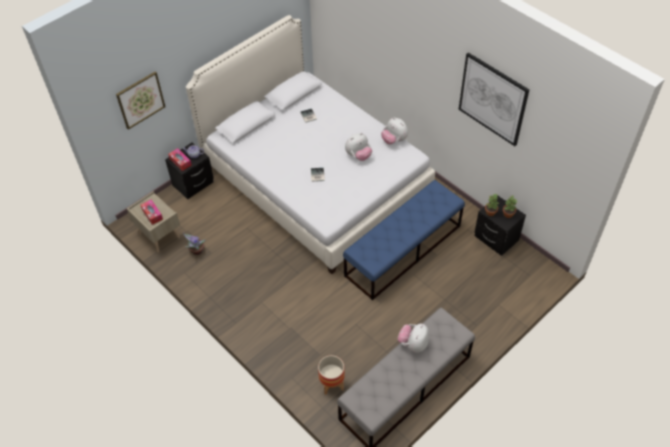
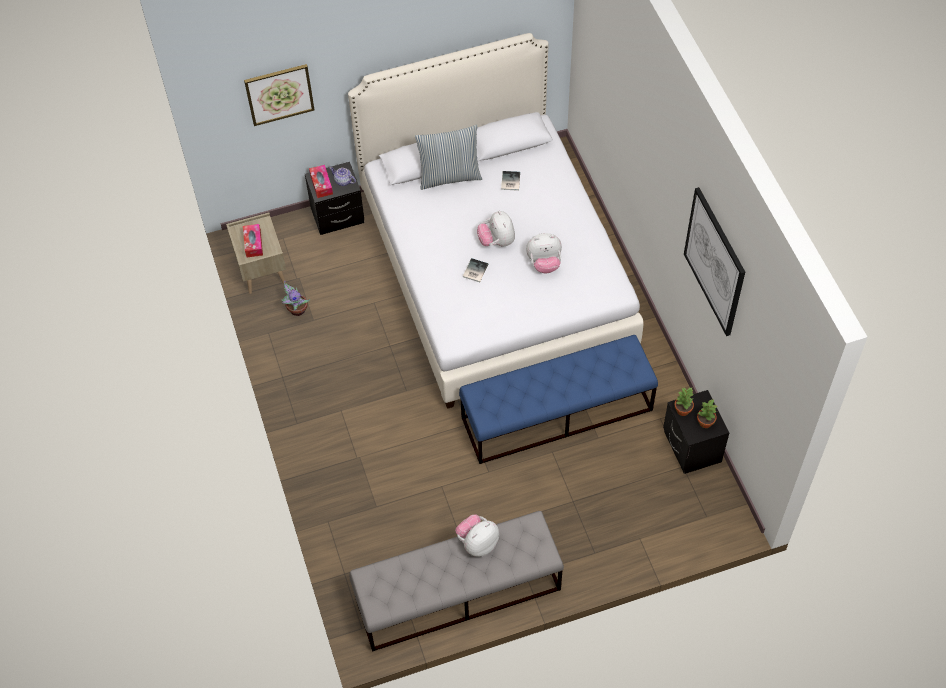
camera: 25 degrees right, 5 degrees up
(267, 126) = (449, 176): none -> pillow
(332, 384) = (371, 550): planter -> none
(394, 140) = (604, 259): plush toy -> plush toy (497, 241)

